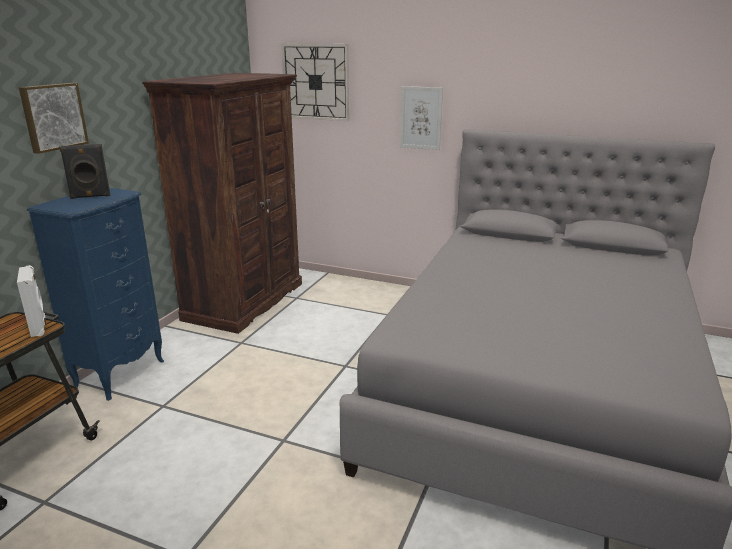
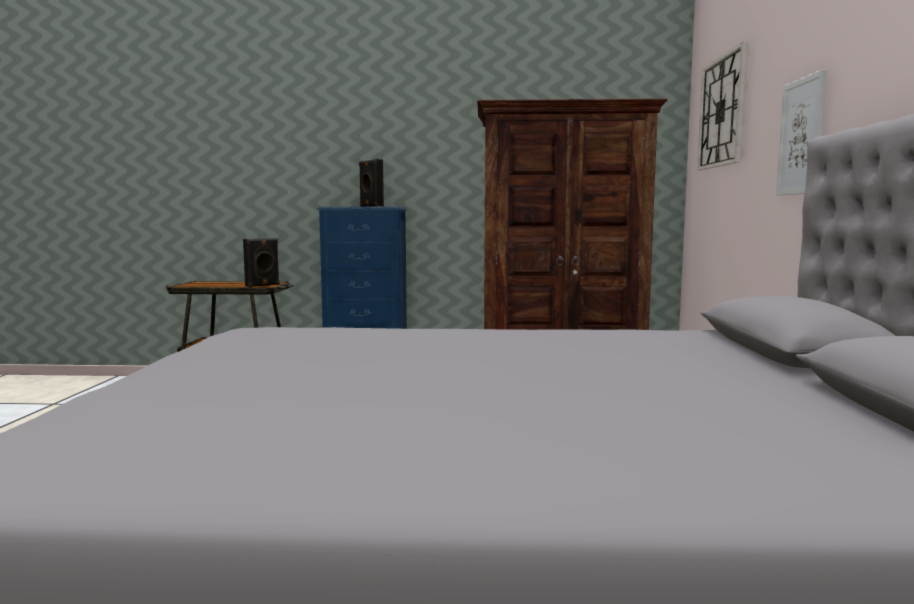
camera: 70 degrees right, 15 degrees down
(39, 327) = (263, 285): white speaker -> black speaker
(53, 117) = (374, 139): picture -> none

